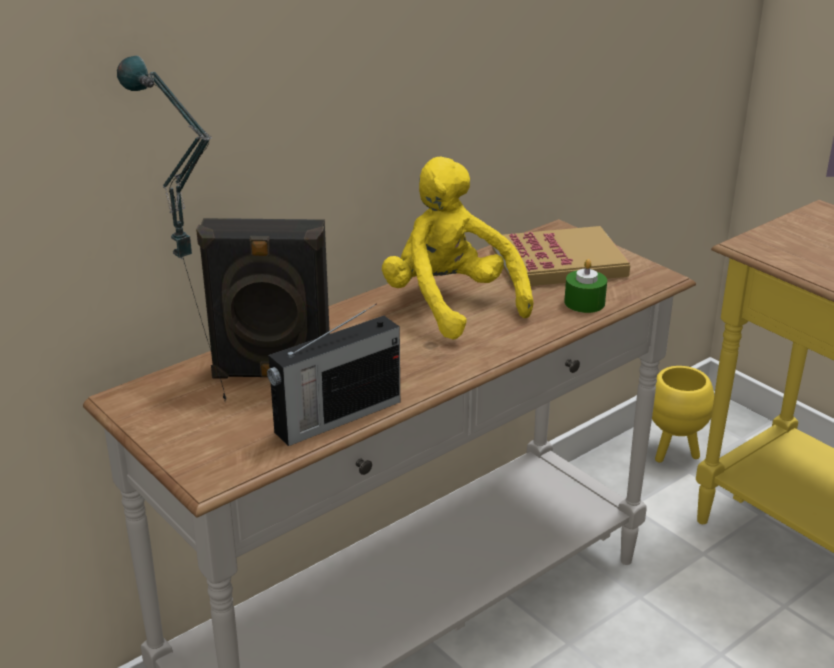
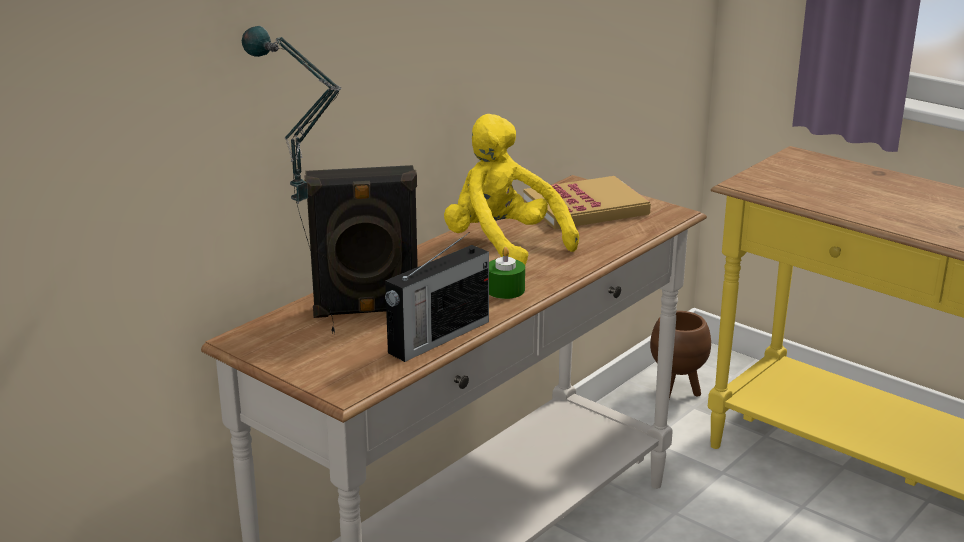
camera: 10 degrees left, 5 degrees down
(584, 302) = (618, 236): green candle -> green candle (505, 290)
(674, 453) = (677, 393): yellow planter -> brown planter

